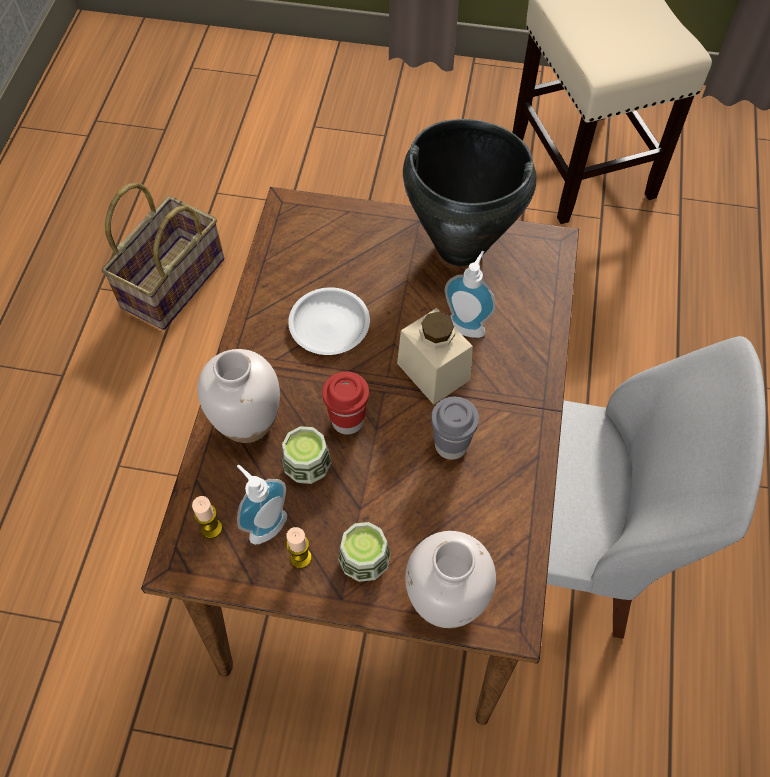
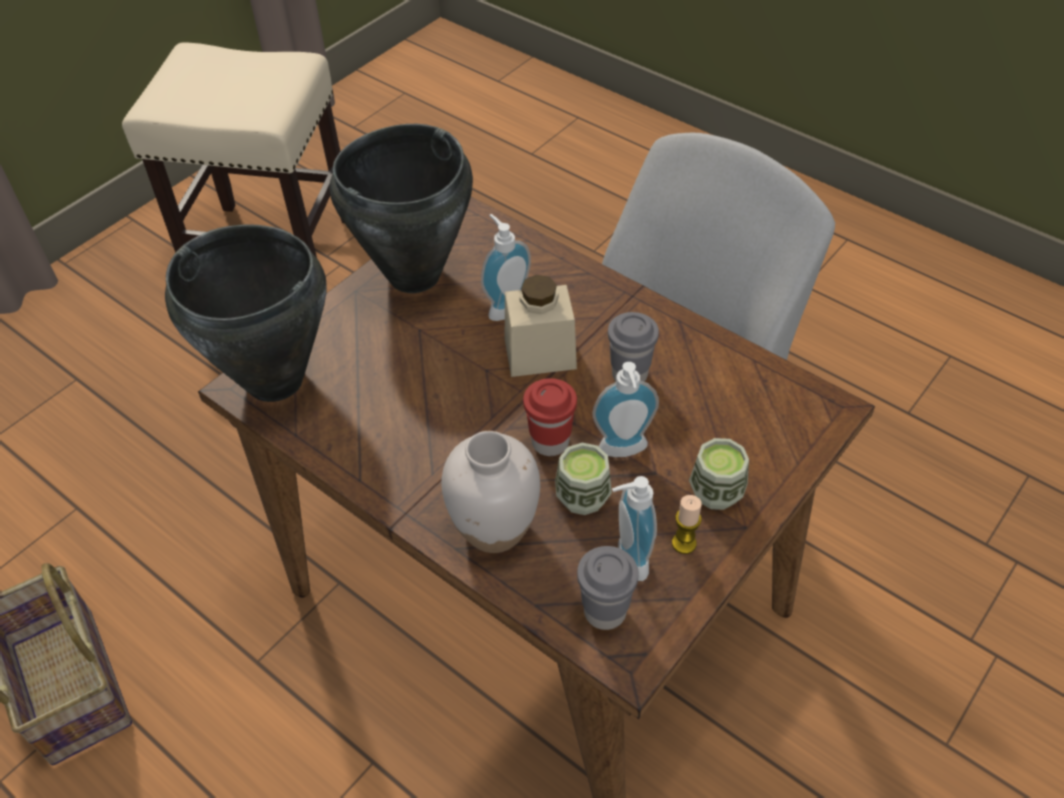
camera: 60 degrees left, 10 degrees down
(212, 528) = (605, 611): candle -> grey cup
(302, 223) = (275, 382): none -> black cooking pot
(330, 325) = (425, 411): white plate -> none
(367, 476) = (624, 452): none -> soap dispenser
(446, 600) = (788, 446): white vase -> none

